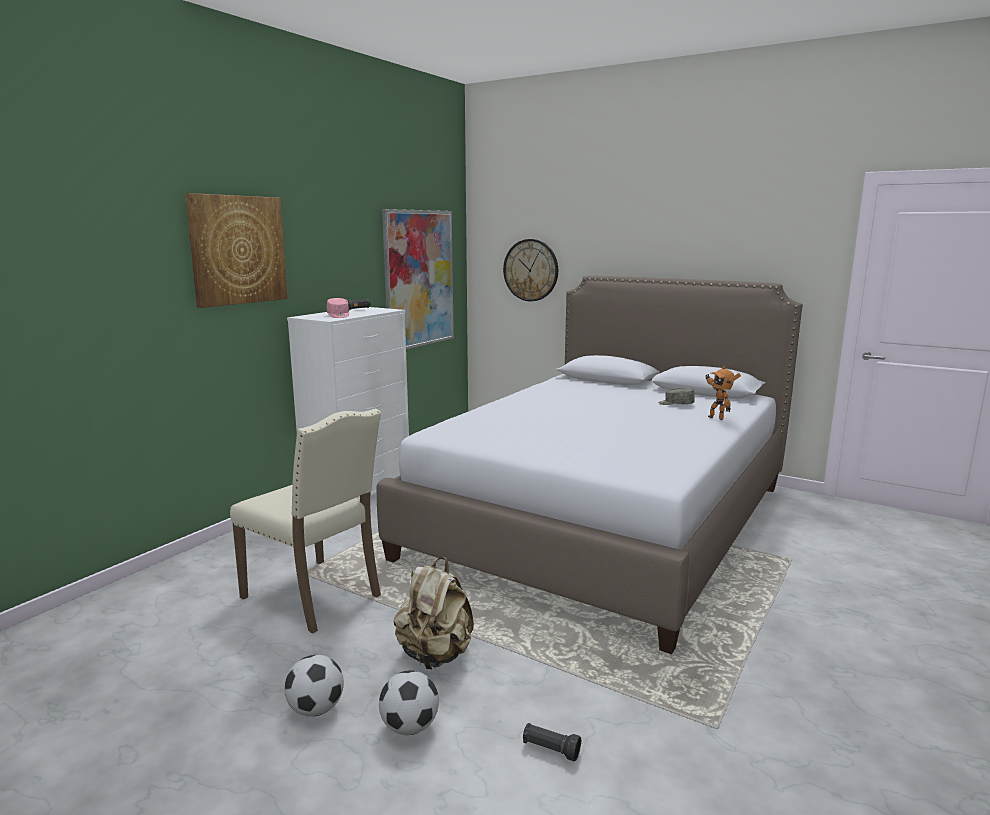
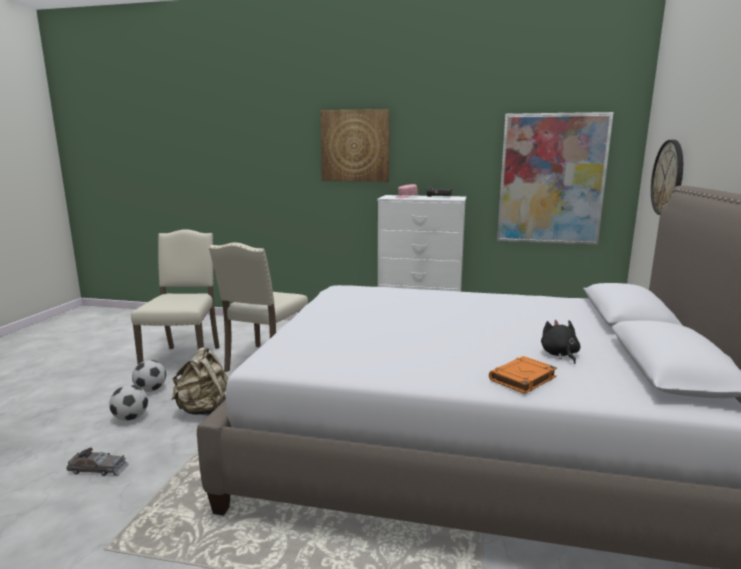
camera: 70 degrees right, 0 degrees up
(213, 672) = (185, 359): none -> beige chair
(550, 749) = (98, 469): black flashlight -> grey toy car
(676, 404) = (559, 354): grey cap -> black plush toy
(717, 417) = (522, 379): toy robot -> orange book

